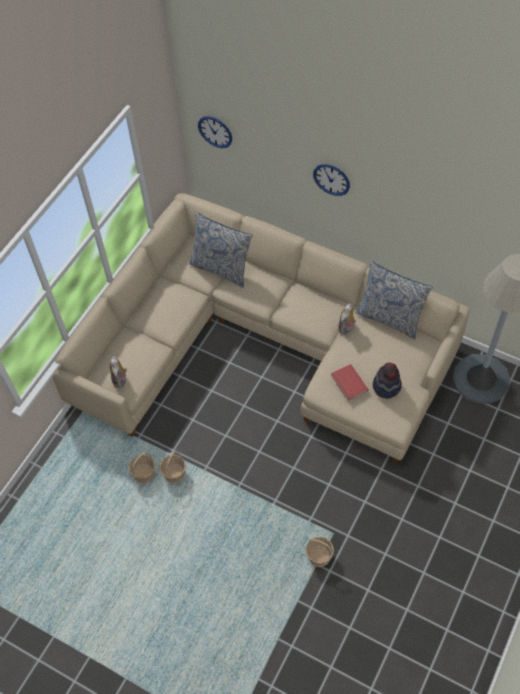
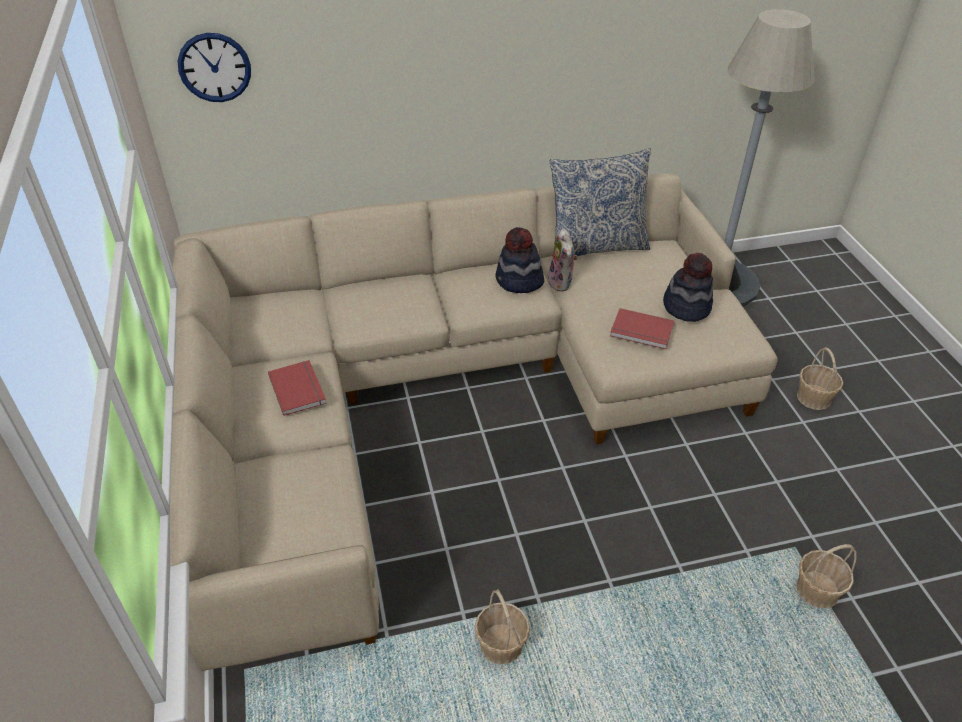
camera: 45 degrees left, 15 degrees down
(121, 380) = (311, 538): plush toy -> none
(143, 473) = (452, 684): basket -> basket (813, 398)
(173, 308) = (299, 388): none -> red book
(221, 268) = (319, 308): pillow -> none
(324, 314) = (519, 281): none -> hat
(331, 179) = (443, 57): wall clock -> none

